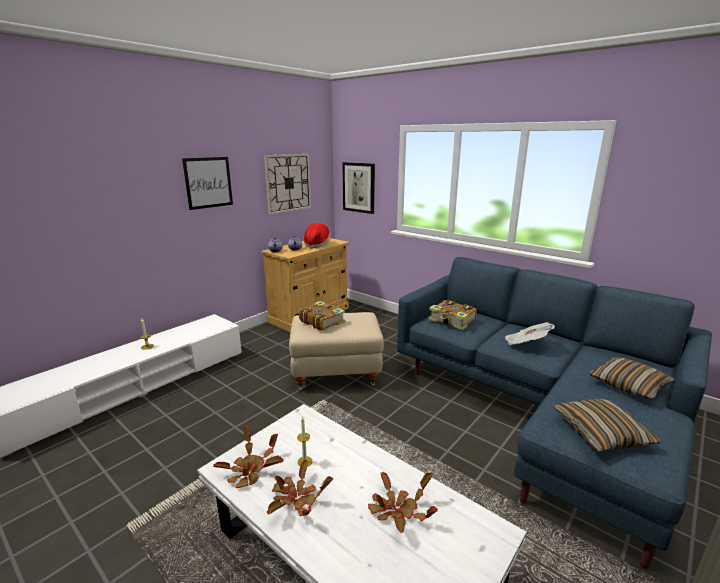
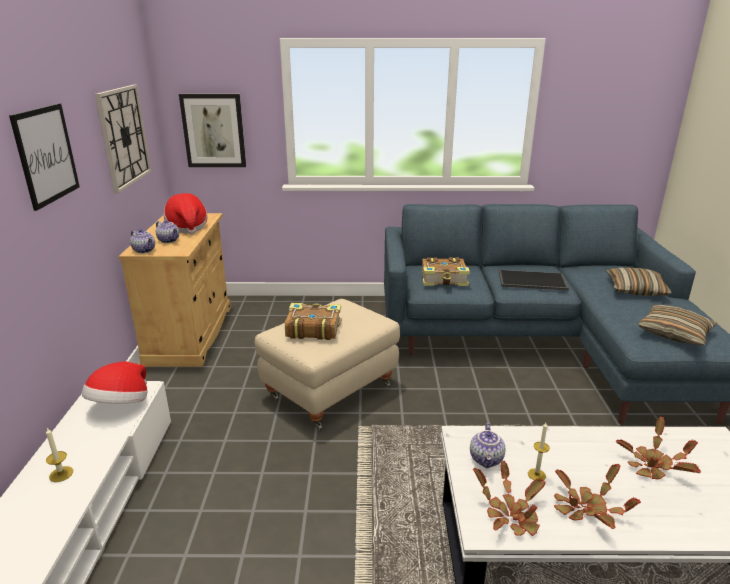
camera: 40 degrees left, 5 degrees up
(207, 328) = (121, 405): none -> hat
(293, 435) = (487, 459): none -> teapot
(526, 344) = (531, 281): newspaper -> tray

